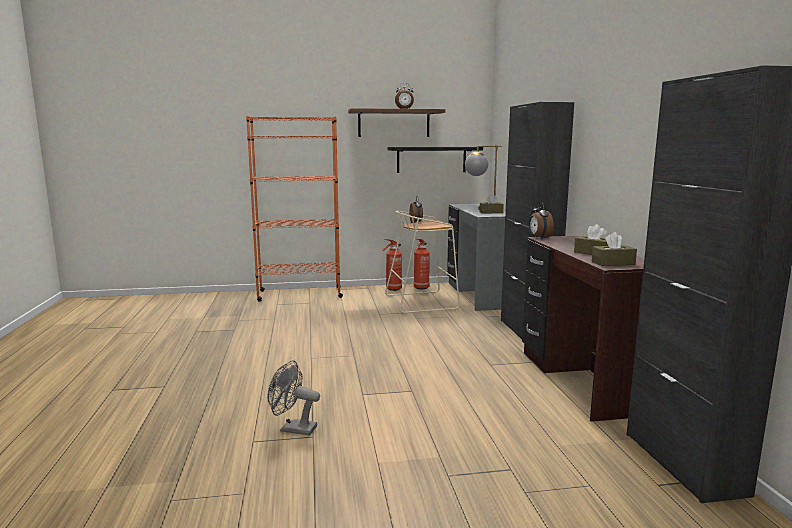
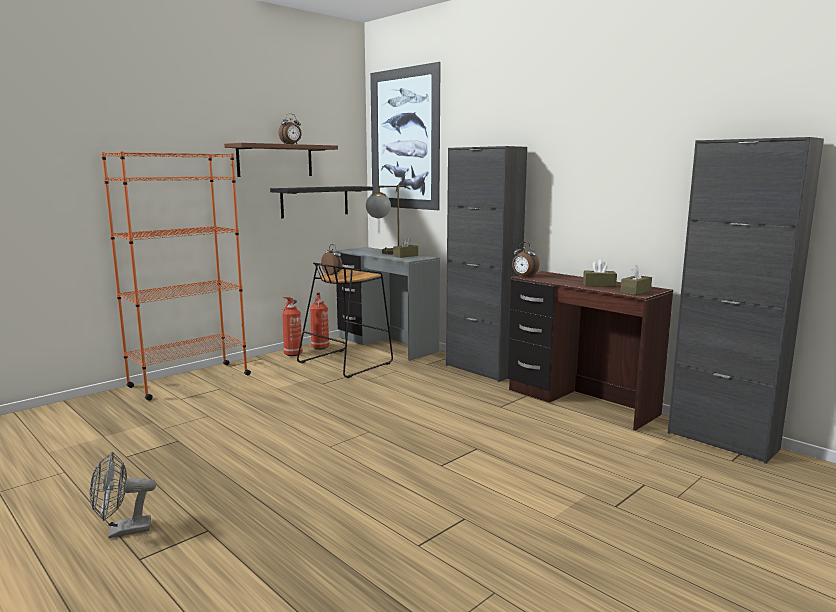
camera: 35 degrees left, 0 degrees up
(293, 429) = (435, 519): grey fan -> grey fan (122, 531)
(422, 302) = (346, 362): beige stool -> black stool
(509, 101) = (404, 139): none -> picture

